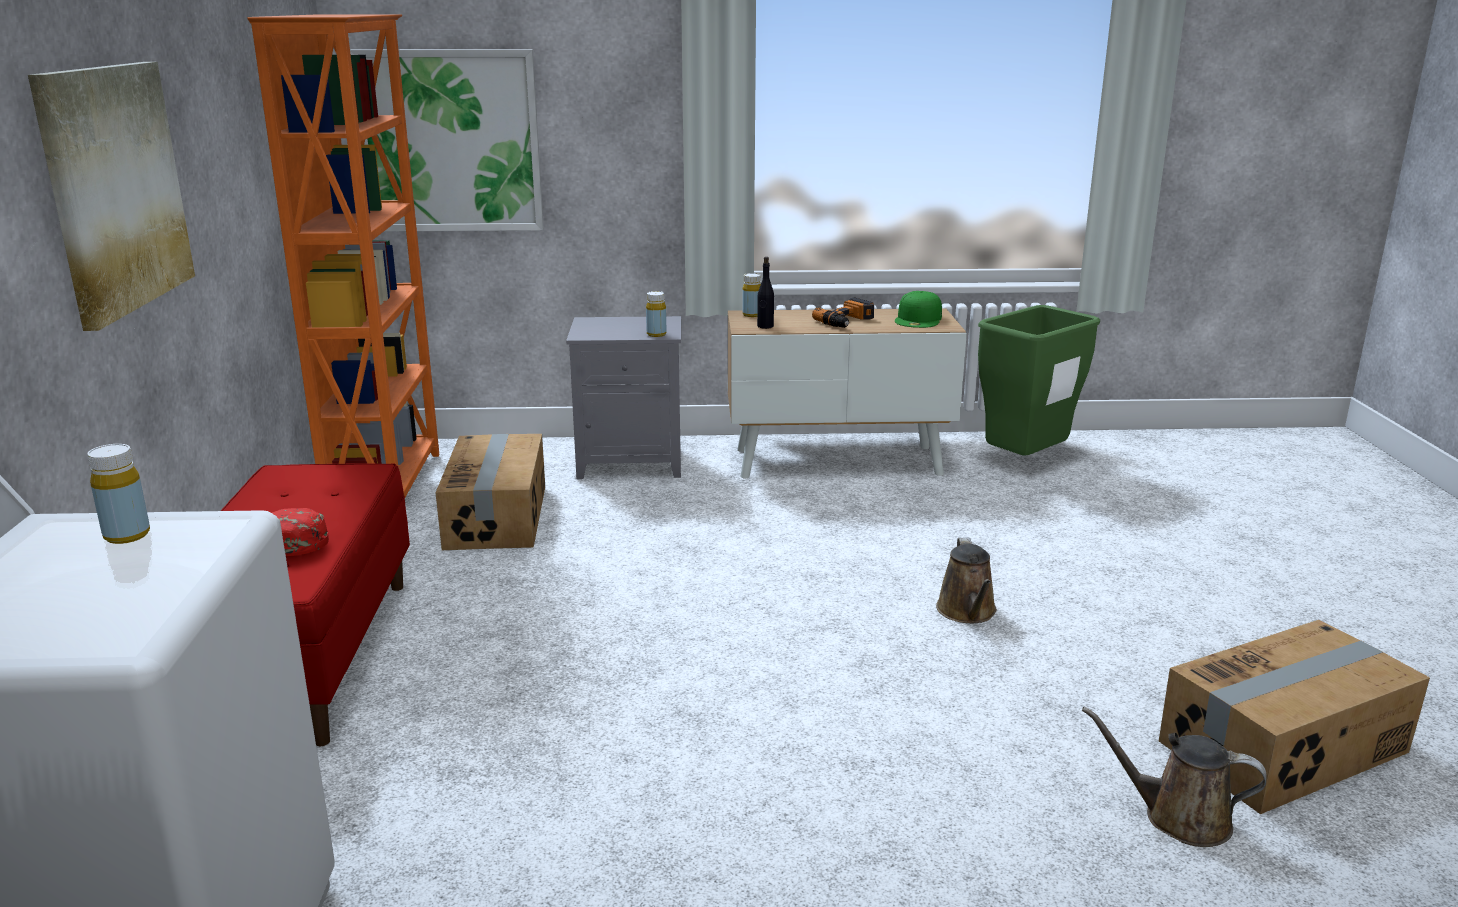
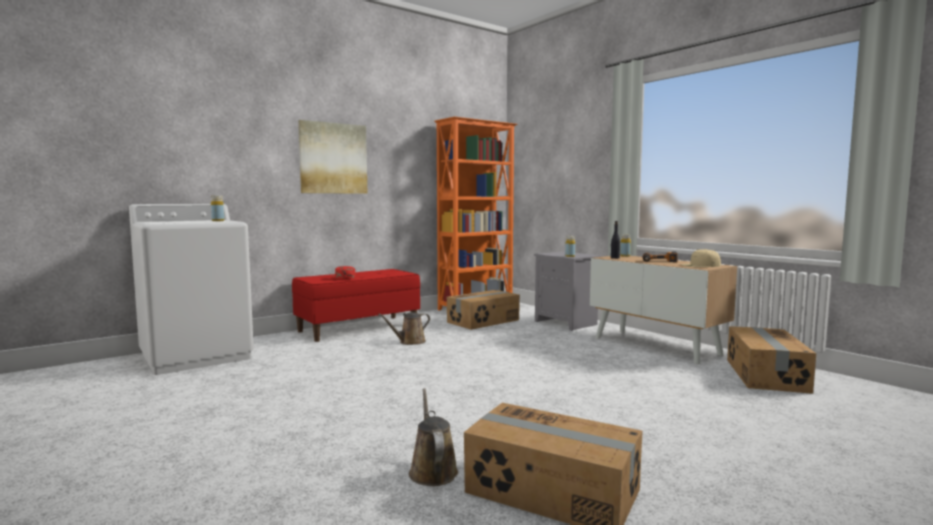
camera: 55 degrees right, 15 degrees down
(450, 141) = (537, 175): picture -> none
(919, 319) = (701, 265): green cap -> beige cap
(967, 612) = (557, 394): brown watering can -> brown watering can (410, 342)
(1024, 463) = (765, 375): green trash can -> cardboard box

